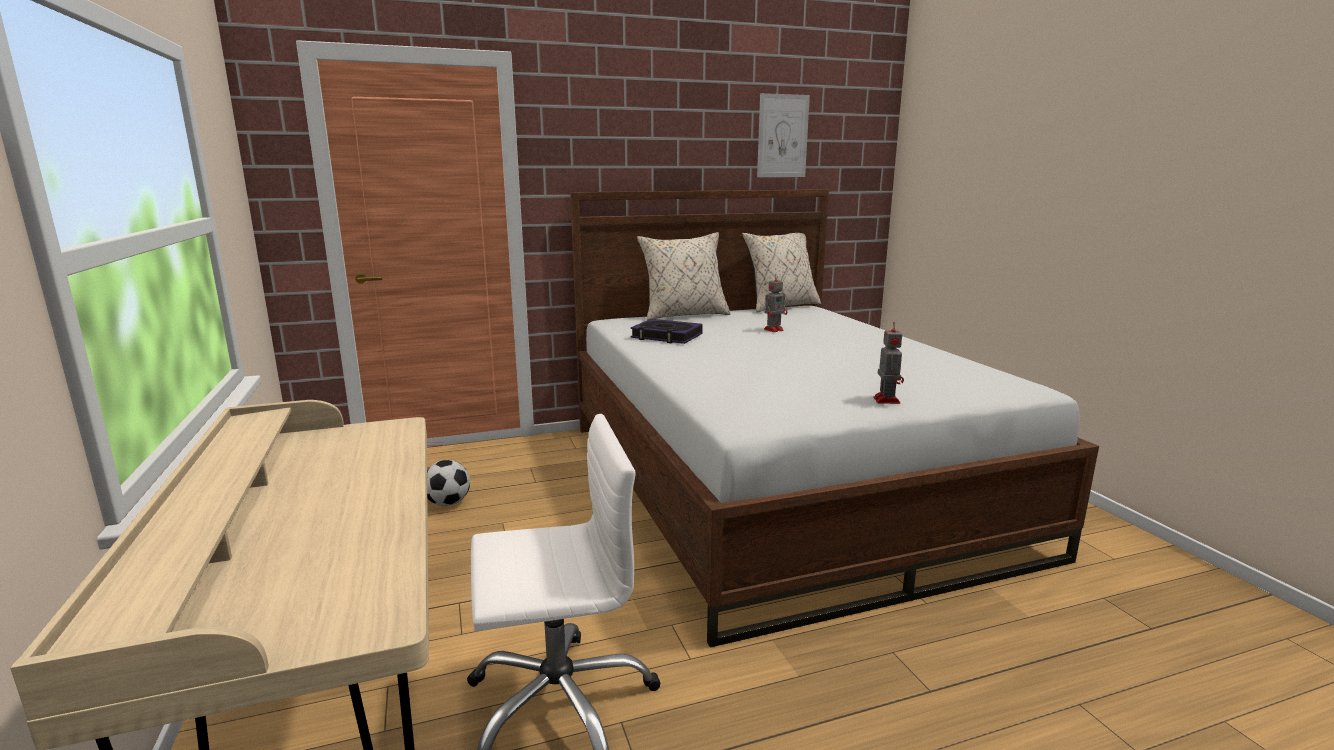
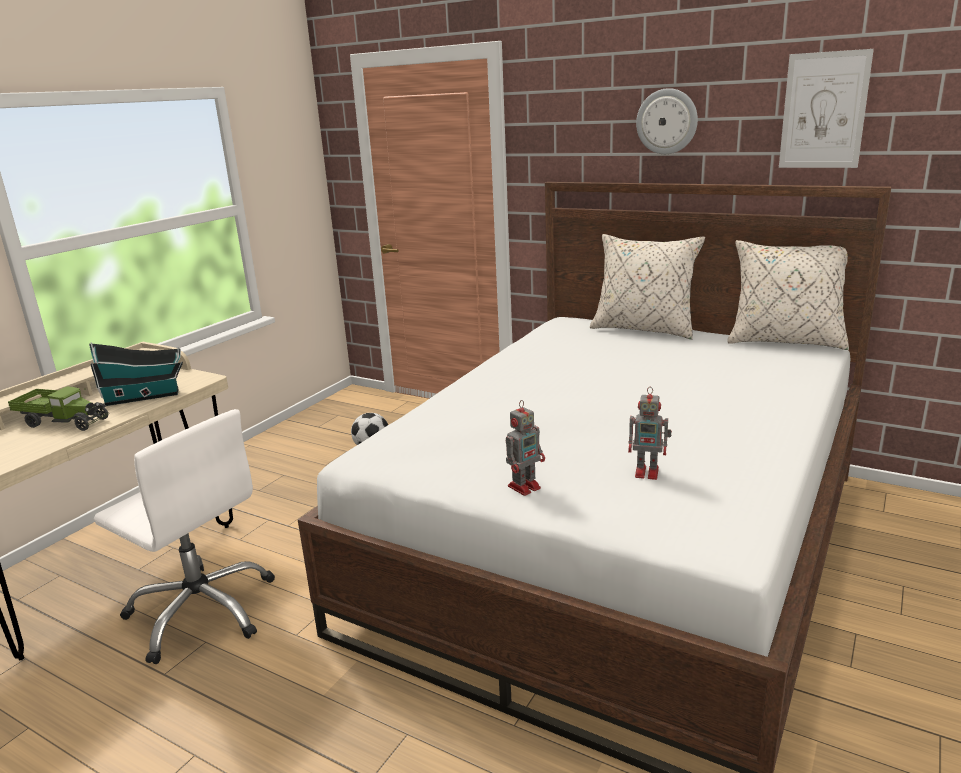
camera: 50 degrees right, 5 degrees up
(325, 513) = (63, 421): none -> toy truck
(373, 458) = (145, 396): none -> toy house
(666, 336) = (556, 351): book -> none
(675, 139) = (667, 121): none -> wall clock
(774, 329) = (679, 371): toy robot -> toy robot (648, 472)

